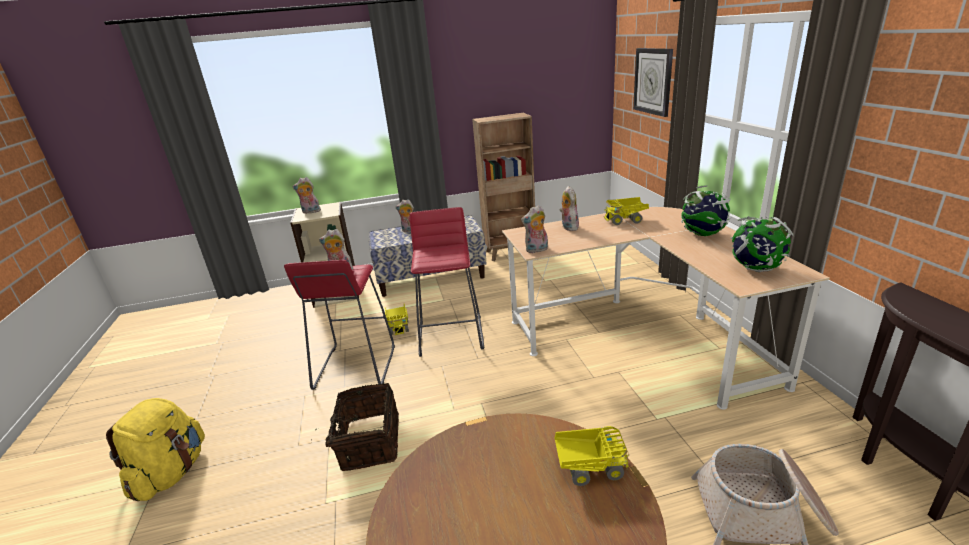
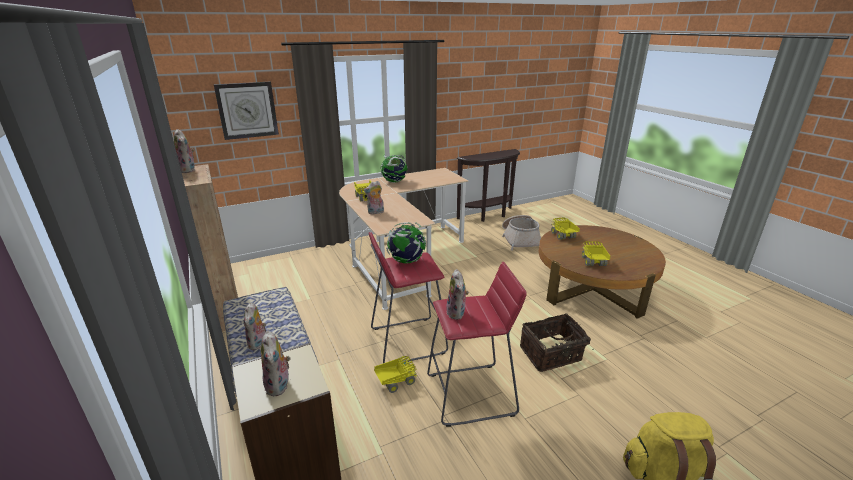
camera: 105 degrees left, 0 degrees up
(458, 474) = (593, 262): none -> toy truck
(536, 250) = (420, 220): plush toy -> plush toy (189, 170)
(755, 268) = (439, 176): globe -> globe (406, 261)

